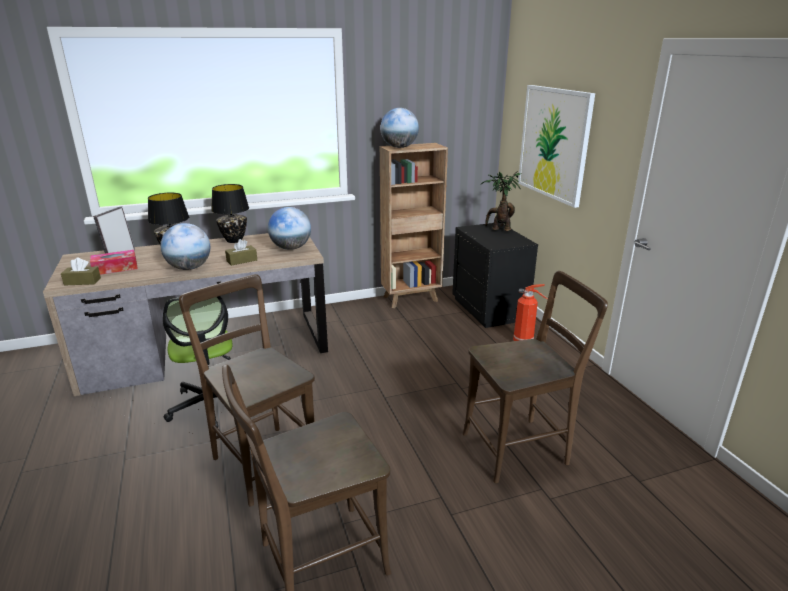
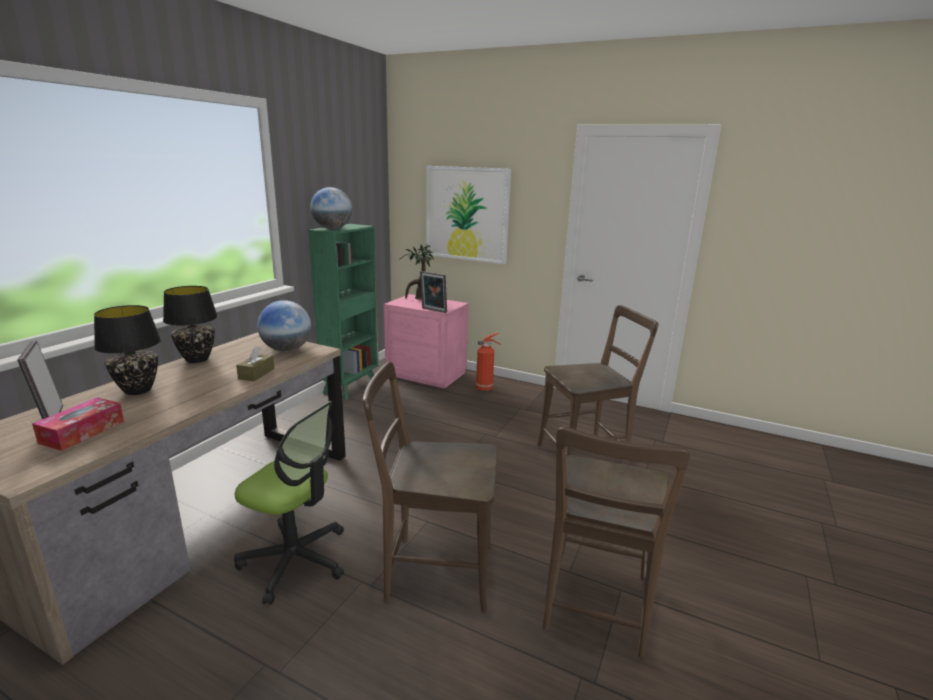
camera: 45 degrees left, 5 degrees down
(82, 281) = (61, 462): brown tissue box -> none
(189, 268) = (204, 398): globe -> none
(411, 299) = (351, 386): brown bookcase -> green bookcase
(485, 244) = (433, 310): none -> picture frame
(490, 309) = (427, 374): black nightstand -> pink nightstand
(520, 448) = (586, 455): brown chair -> brown chair turned 45 degrees clockwise

